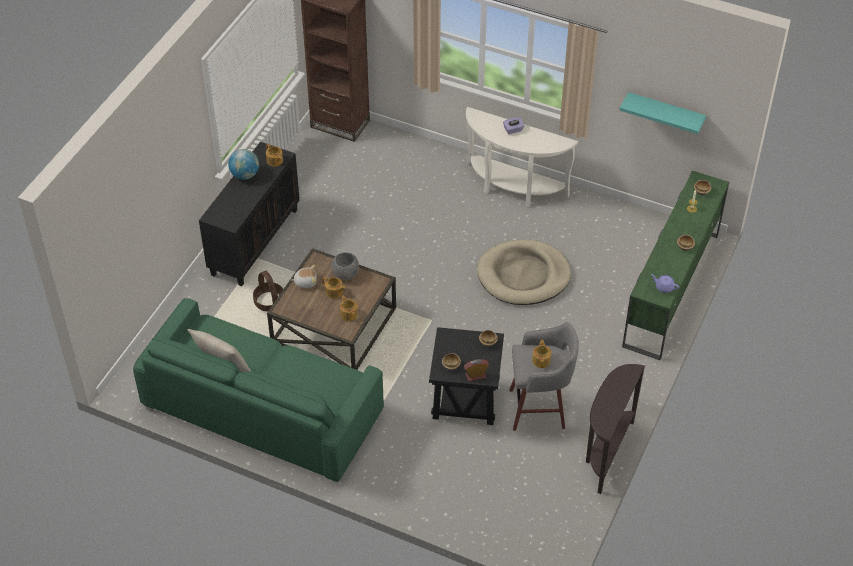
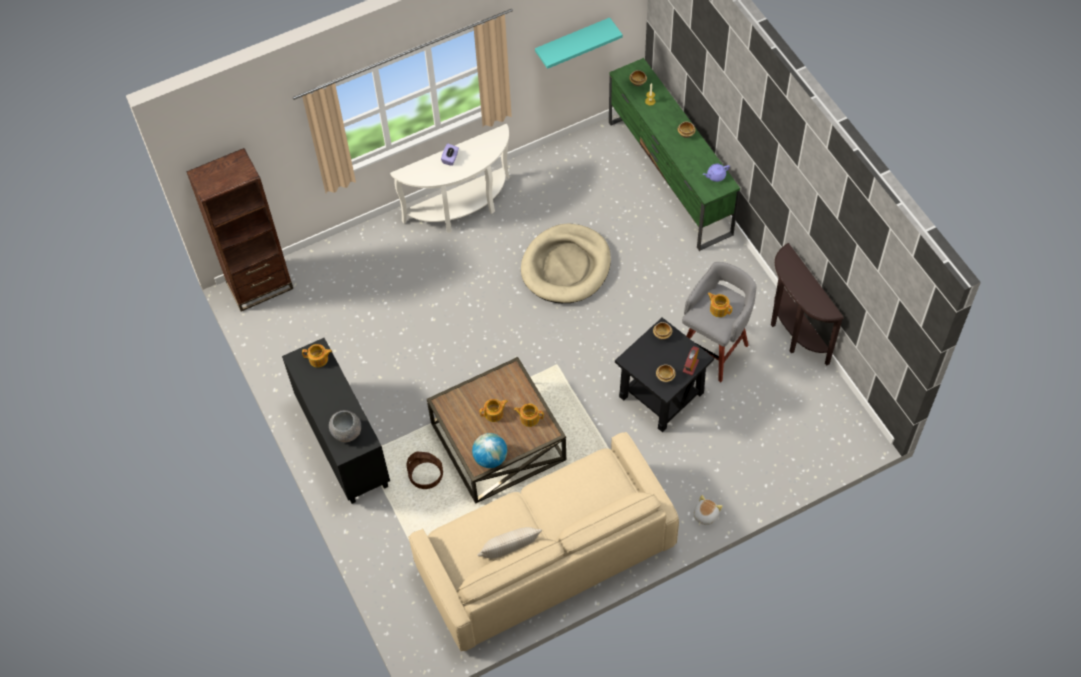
camera: 50 degrees left, 10 degrees up
(245, 175) = (314, 394): globe -> globe (490, 458)
(262, 409) = (545, 556): green sofa -> beige sofa
(305, 282) = (462, 428): plush toy -> plush toy (705, 515)
(345, 273) = (480, 391): grey bowl -> grey bowl (347, 432)

